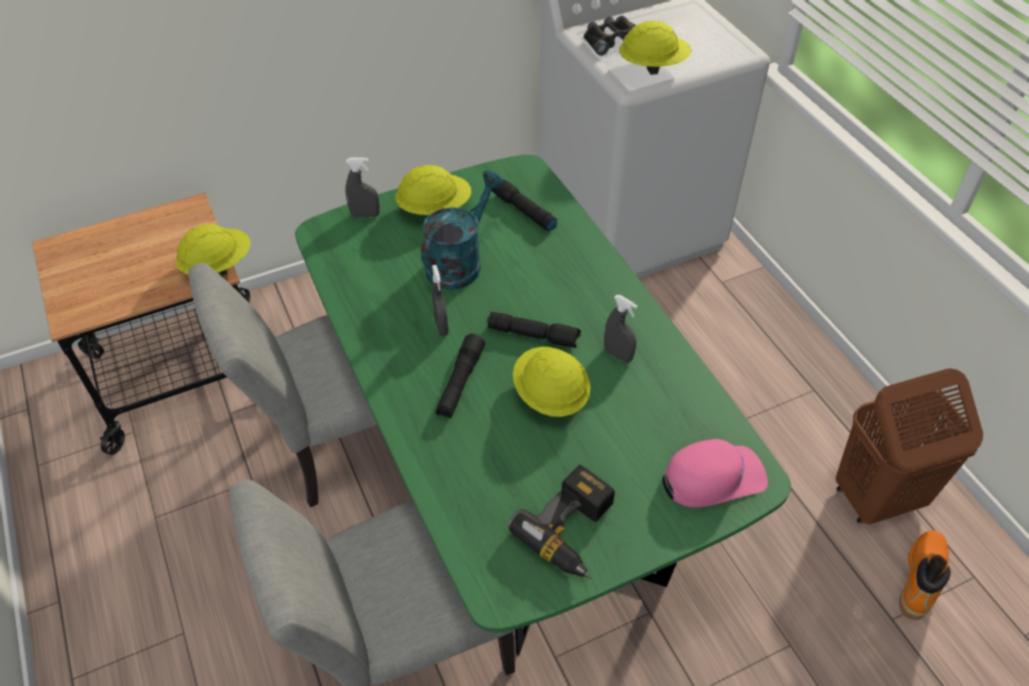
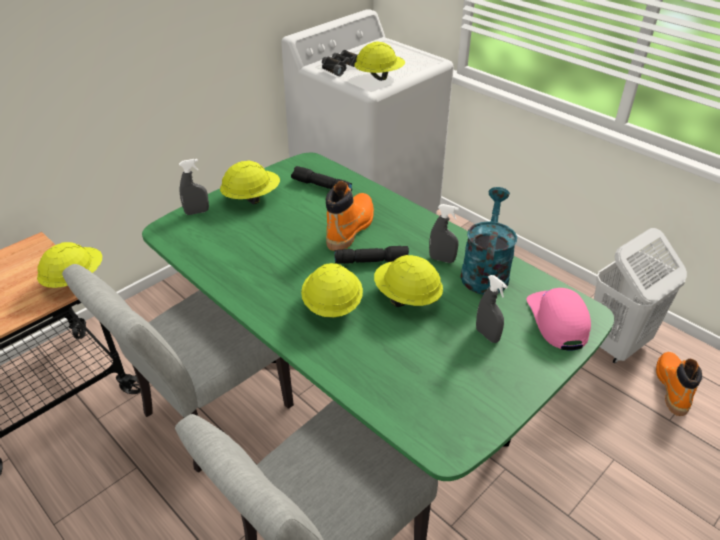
camera: 20 degrees left, 10 degrees down
(441, 326) = (296, 271): grey spray bottle -> grey spray bottle (487, 335)
(460, 262) = (289, 227): turquoise watering can -> turquoise watering can (485, 271)
(460, 382) = (332, 305): black flashlight -> yellow hard hat
(530, 281) = (350, 228): none -> orange boot
(573, 531) = (478, 384): power drill -> none
(713, 477) = (557, 320): pink cap -> pink cap turned 60 degrees counterclockwise
(876, 498) = (616, 344): brown laundry basket -> white laundry basket

